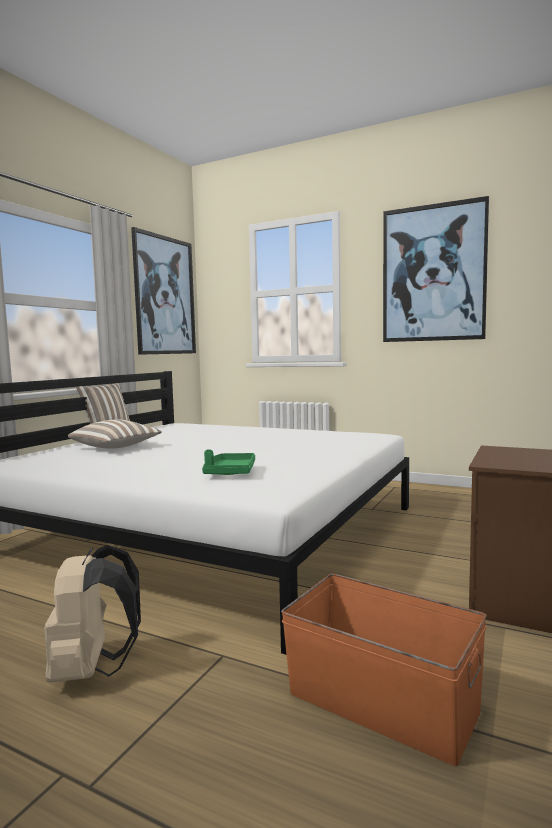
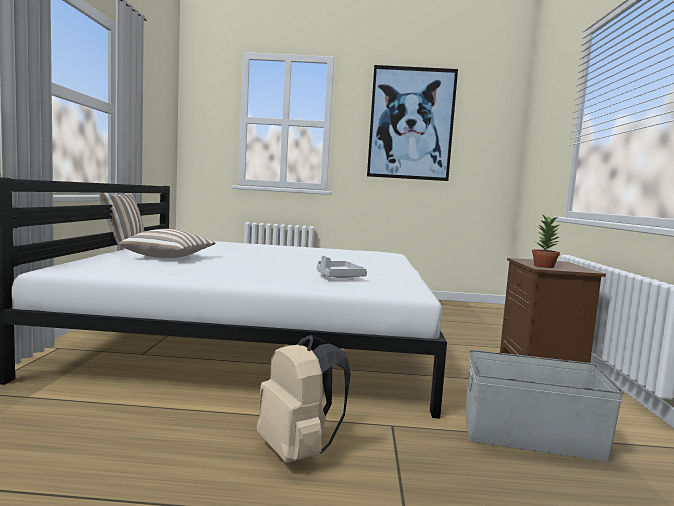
camera: 25 degrees left, 0 degrees up
(165, 295) = (158, 108): picture -> none
(230, 472) = (337, 277): green tray -> grey tray
(382, 703) = (532, 436): orange storage box -> grey storage box
(498, 461) = (543, 266): none -> potted plant

